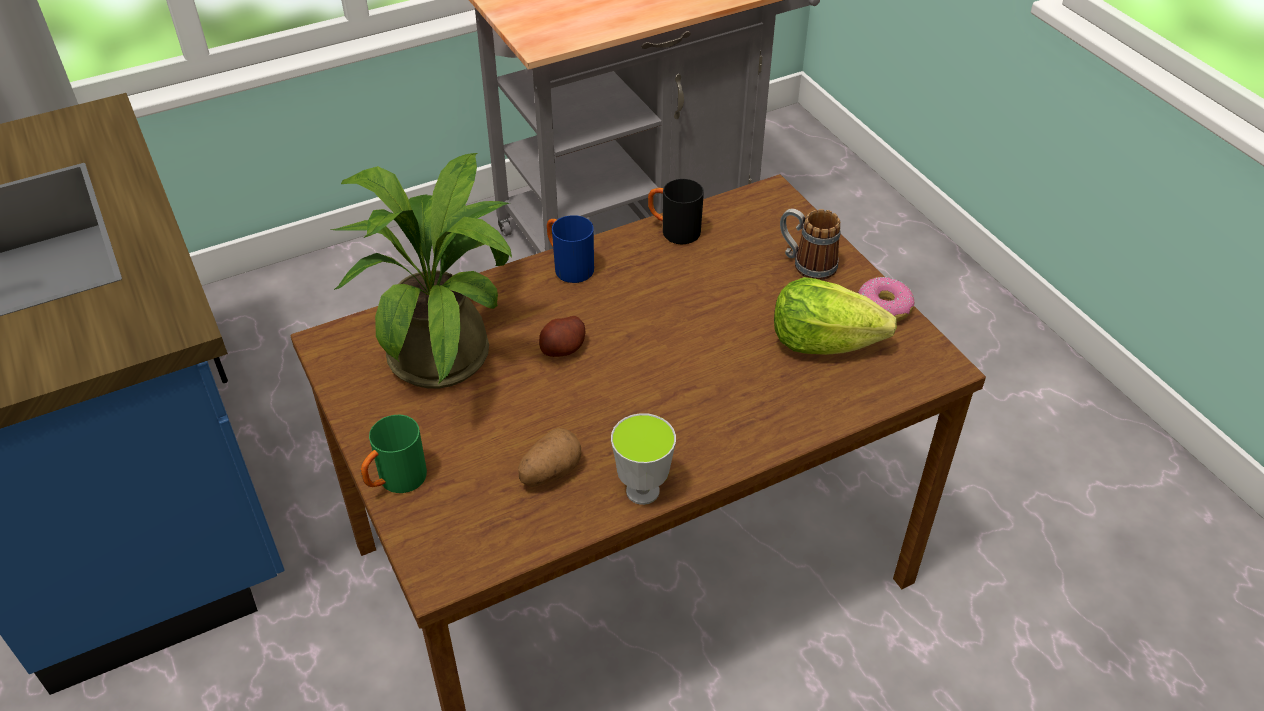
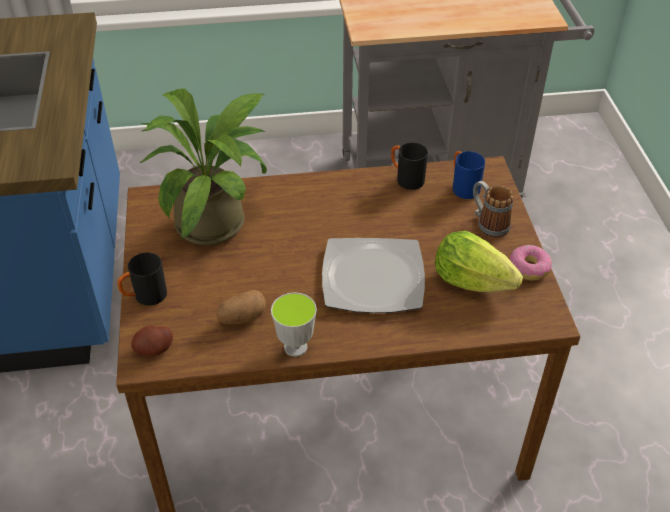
camera: 20 degrees right, 0 degrees up
(396, 482) = (145, 297): green mug -> black mug
(563, 349) = (291, 240): potato -> potato (154, 349)
(568, 267) = (322, 186): blue mug -> blue mug (462, 187)
(699, 372) = (374, 279): none -> plate

